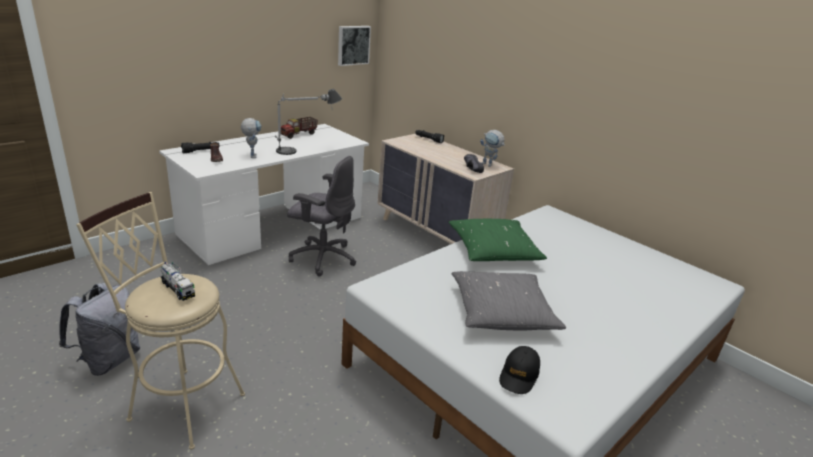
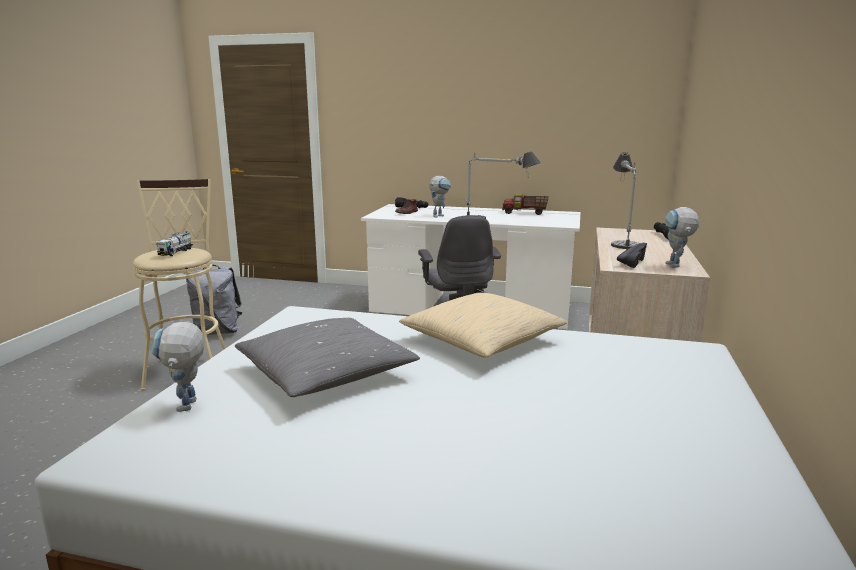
camera: 60 degrees right, 10 degrees down
(353, 45) = (635, 117): picture -> none
(420, 149) = (622, 239): none -> table lamp
(493, 251) = (481, 341): green pillow -> beige pillow
(519, 375) = (187, 409): black cap -> toy robot

